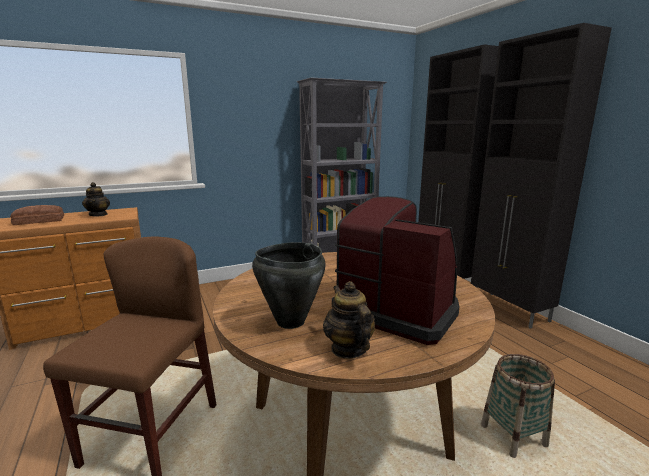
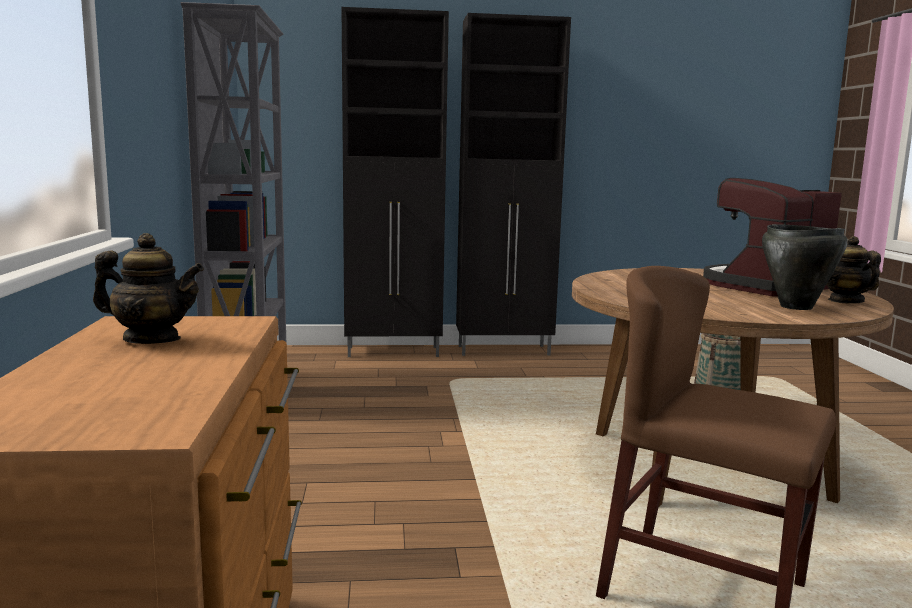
camera: 70 degrees left, 5 degrees down
(39, 221) = (119, 388): bread -> none
(348, 349) = (845, 301): teapot -> teapot turned 75 degrees clockwise

